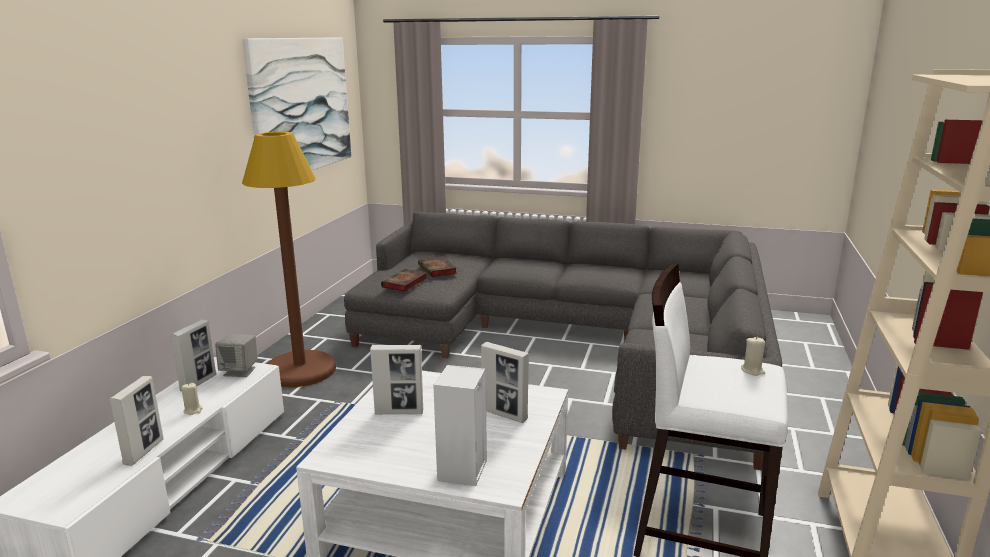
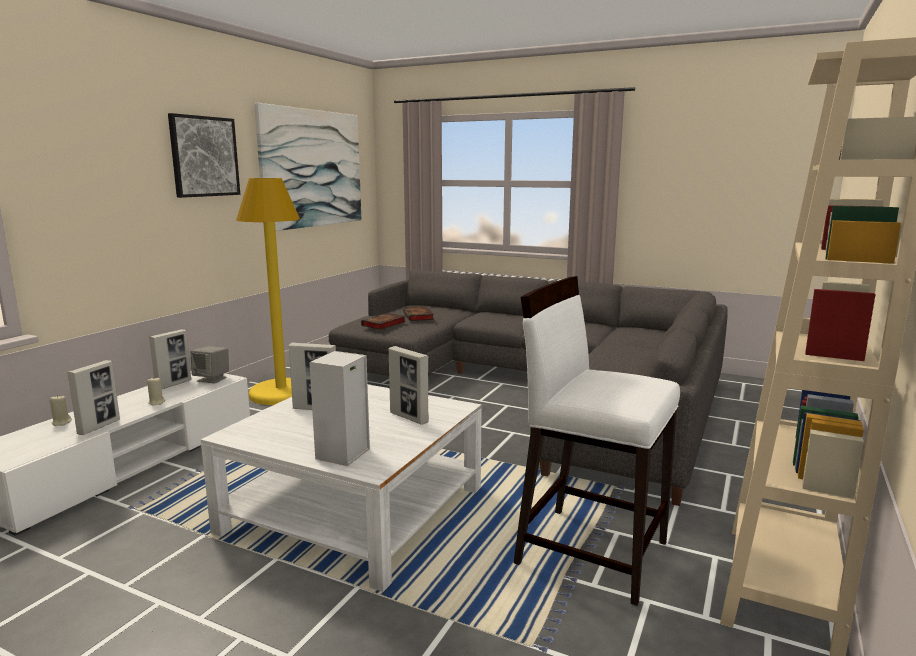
camera: 10 degrees right, 5 degrees down
(197, 110) = (204, 156): none -> picture
(300, 370) = (281, 393): brown floor lamp -> yellow floor lamp
(752, 371) = (640, 381): beige candle -> beige candle (61, 422)

